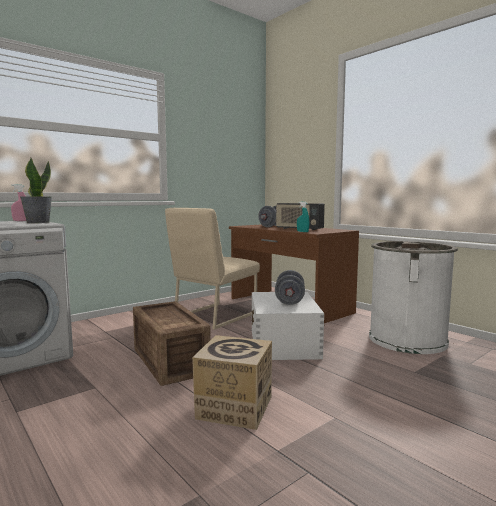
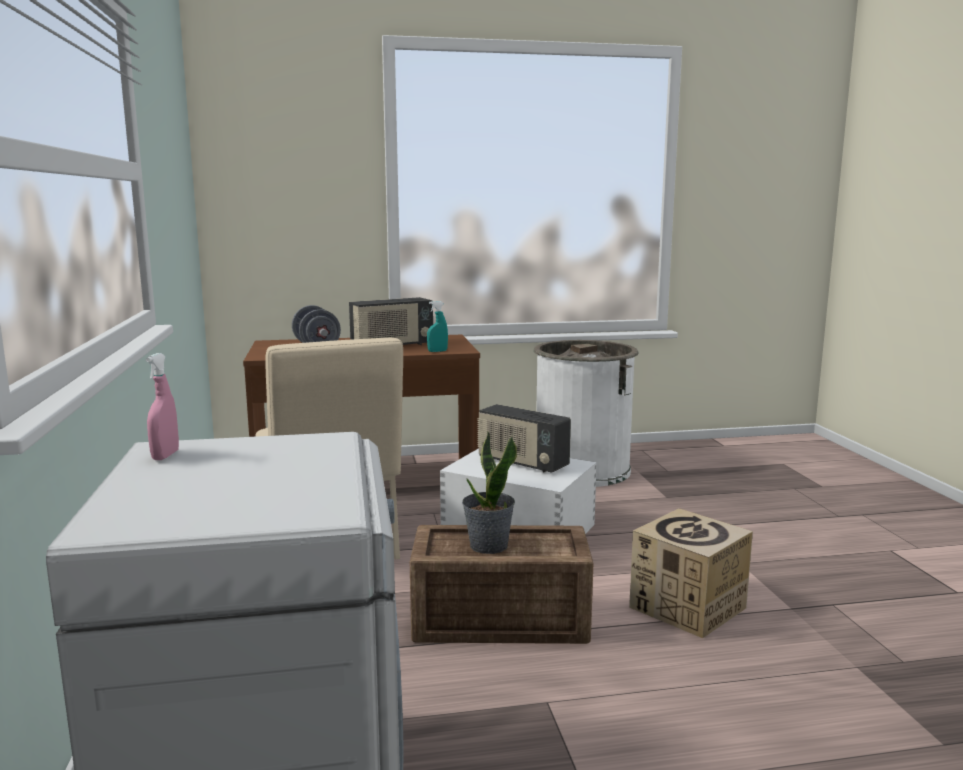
camera: 60 degrees left, 5 degrees up
(37, 222) = (277, 444): potted plant -> potted plant (488, 546)
(289, 301) = (522, 463): grey dumbbell -> radio

